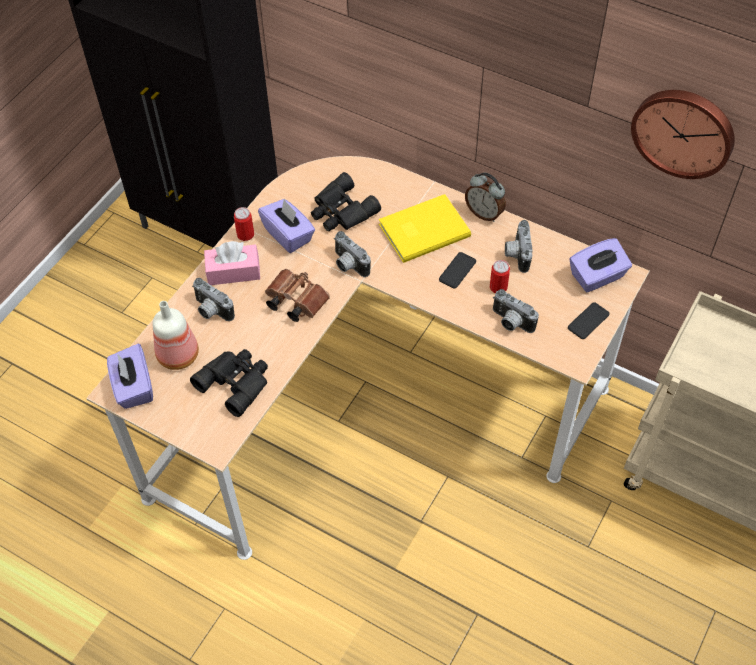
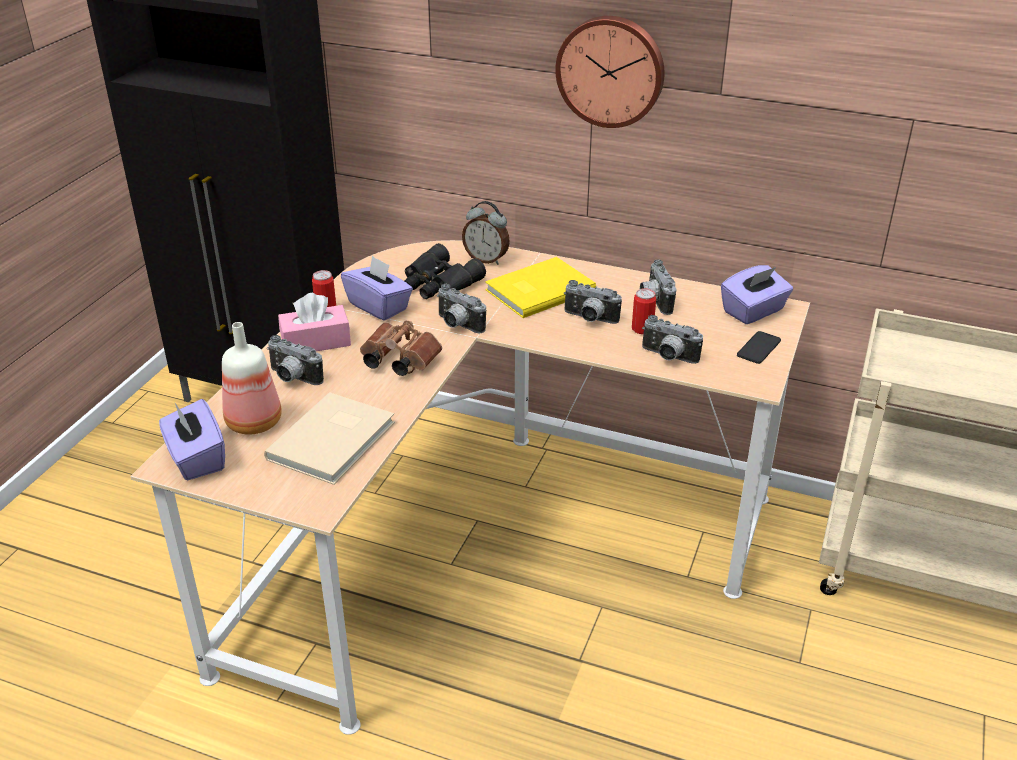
camera: 10 degrees left, 20 degrees down
(236, 382) = (335, 440): black binoculars -> beige book
(457, 270) = (589, 319): phone -> camera
(484, 213) = (605, 272): alarm clock -> alarm clock (486, 259)
(684, 131) = (840, 89): wall clock -> wall clock (611, 70)

